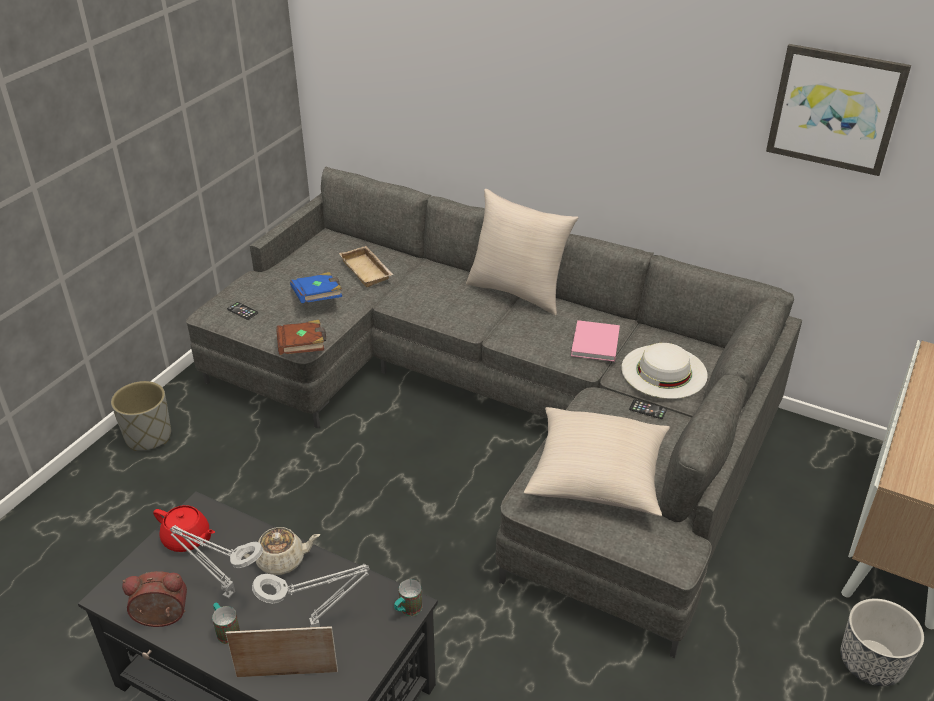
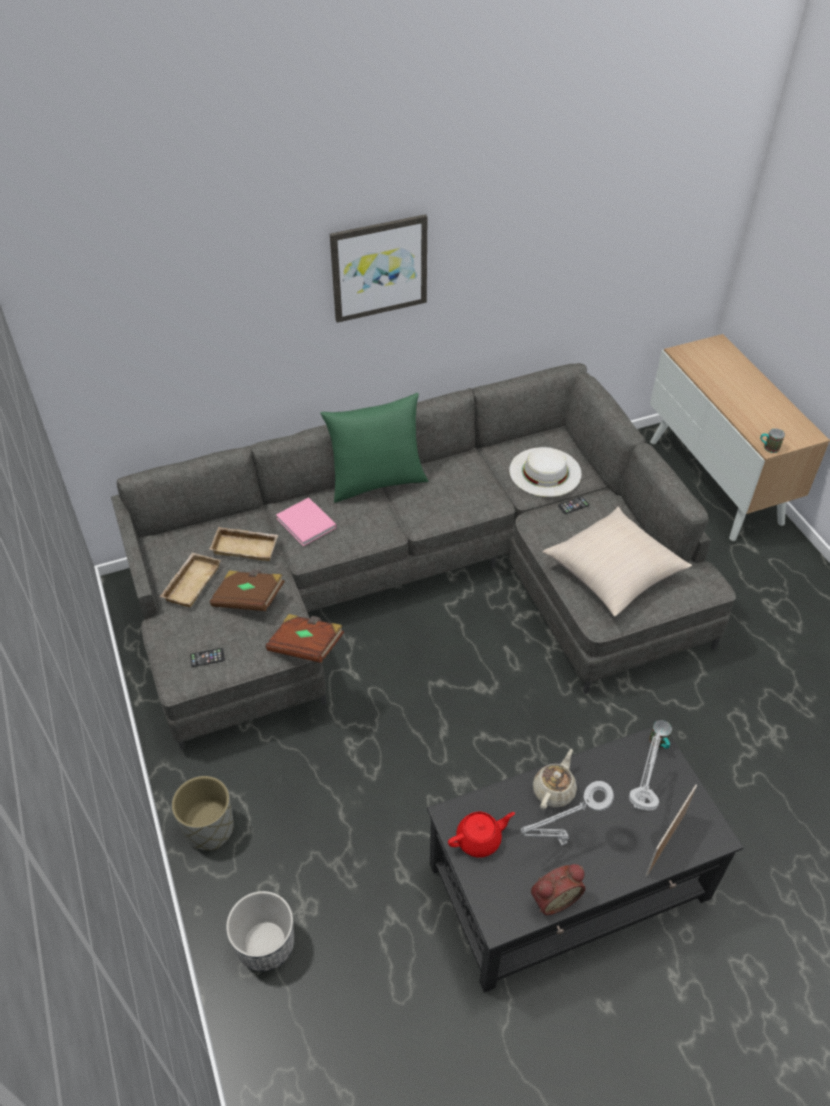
camera: 50 degrees left, 10 degrees up
(162, 619) = (553, 897): alarm clock -> alarm clock turned 150 degrees counterclockwise
(226, 630) = (597, 861): mug -> mug (768, 448)
(304, 267) = (191, 582): none -> beige tray
(318, 299) = (249, 599): blue book -> brown book
(518, 291) = (377, 482): beige pillow -> green pillow
(595, 344) = (482, 484): pink book -> pink book (307, 524)
(835, 109) = (586, 214): picture -> picture (379, 267)
(871, 663) = (786, 566): planter -> planter (266, 944)

